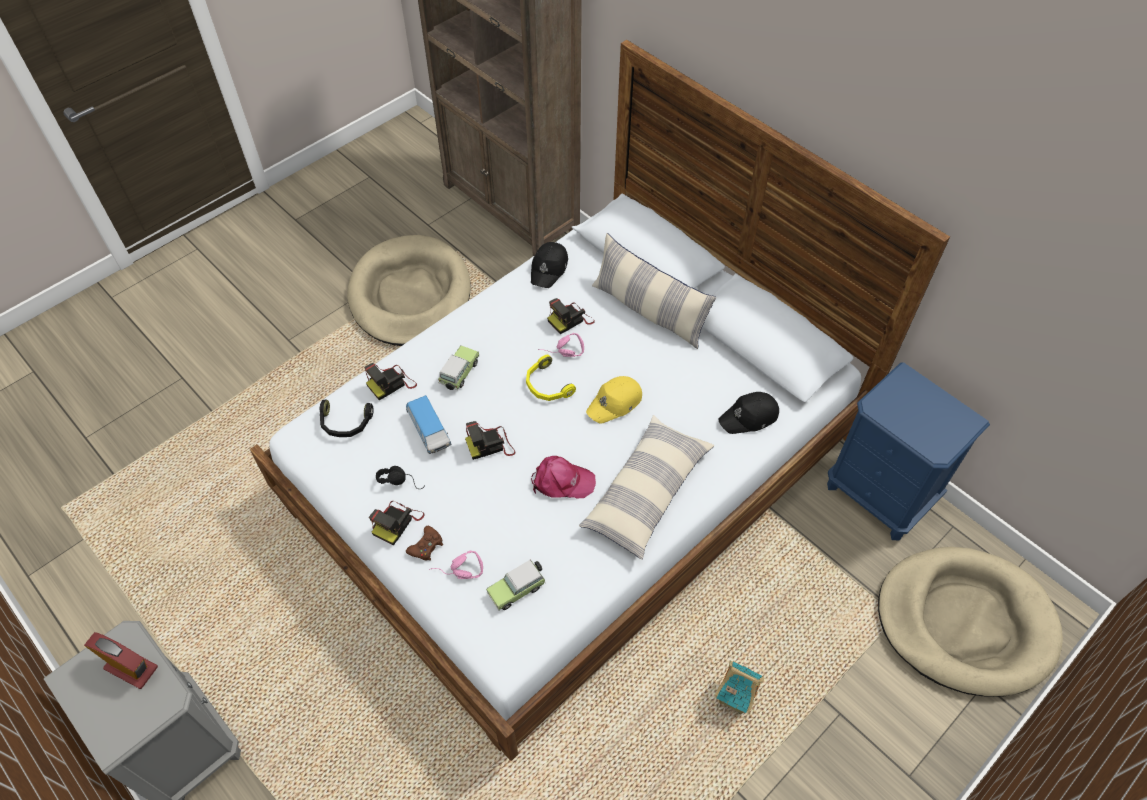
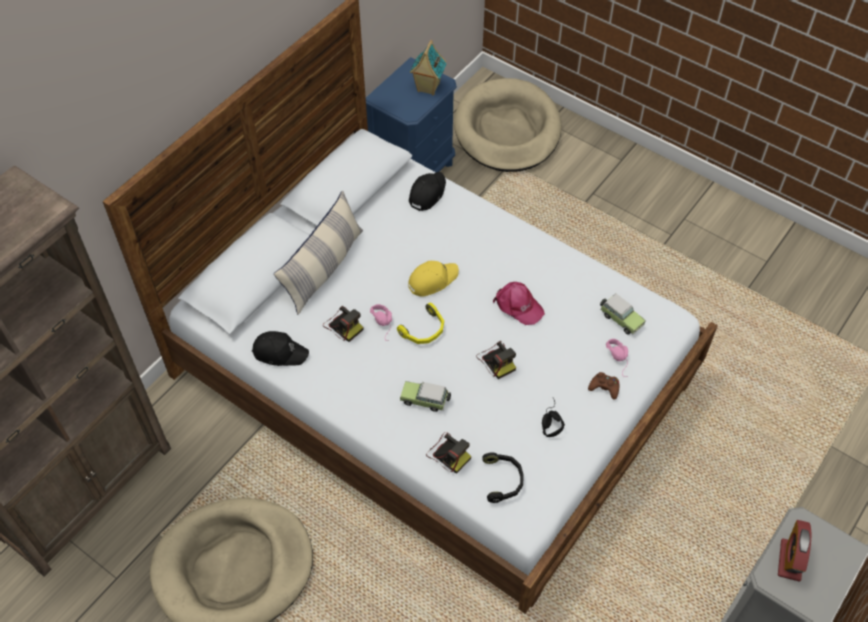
camera: 100 degrees left, 0 degrees up
(397, 522) = (589, 414): camera -> none
(429, 430) = (494, 409): toy car -> none
(562, 481) = (518, 306): pink cap -> pink cap turned 135 degrees clockwise
(615, 403) = (432, 280): yellow cap -> yellow cap turned 75 degrees counterclockwise
(646, 493) = (514, 250): pillow -> none
(733, 697) = (601, 250): toy house -> toy house (427, 88)
(749, 417) = (427, 193): black cap -> black cap turned 120 degrees counterclockwise

